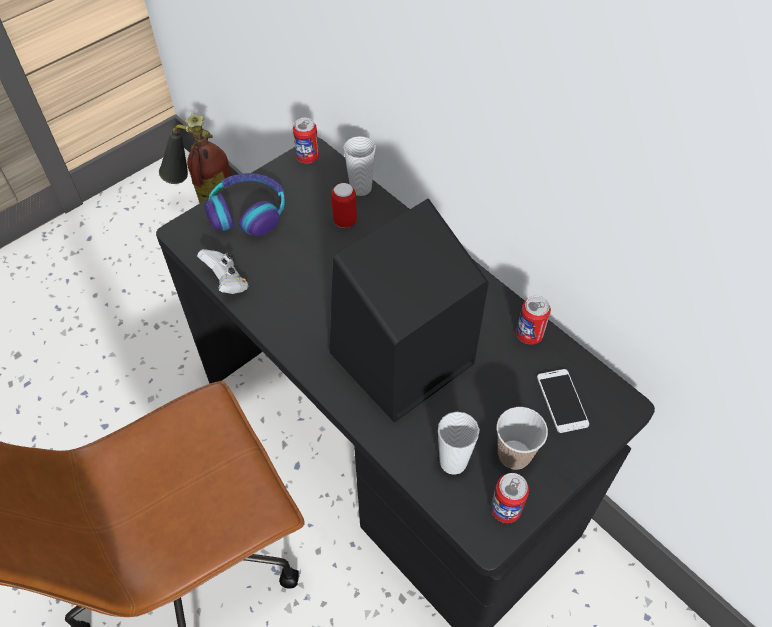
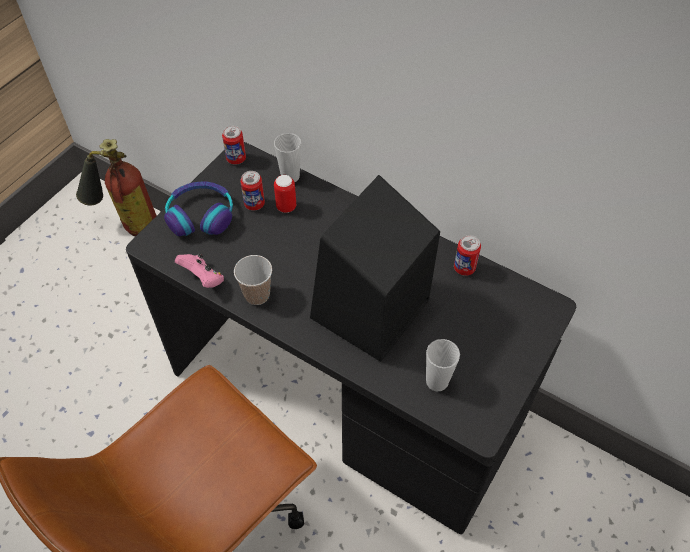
camera: 15 degrees left, 0 degrees up
(227, 282) = (203, 278): white game controller -> pink game controller
(505, 509) = (488, 408): can -> can (254, 204)
(514, 454) = (482, 364): cup -> cup (257, 295)
(562, 401) = (505, 314): phone -> none

